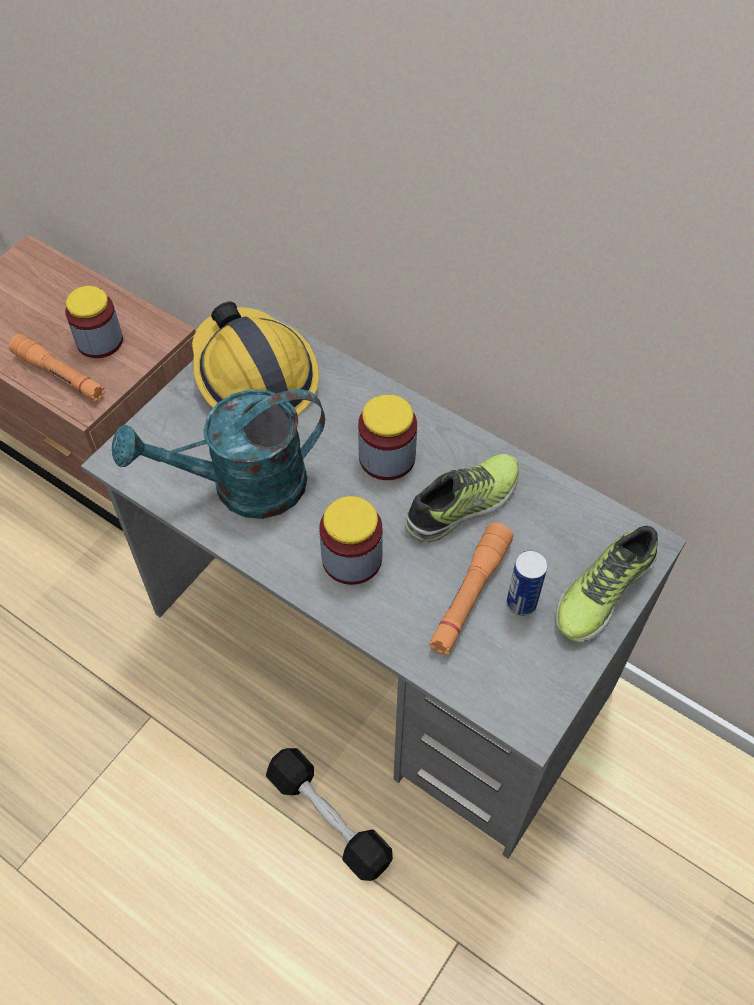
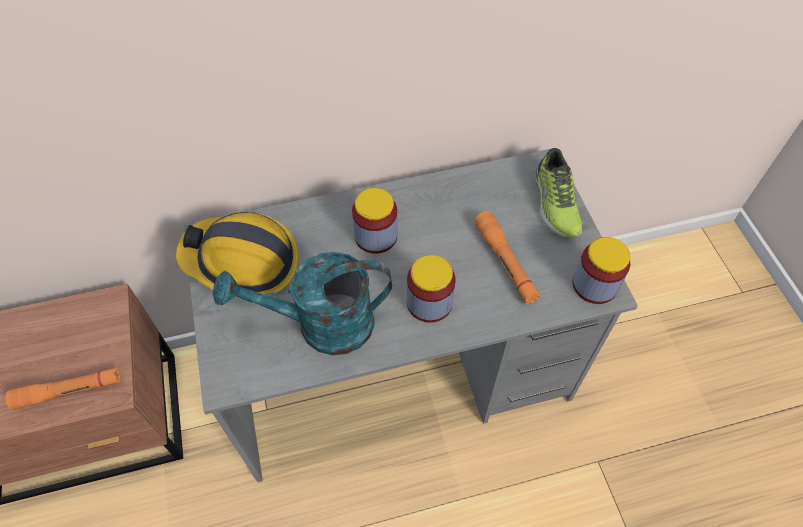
camera: 50 degrees left, 0 degrees up
(100, 341) = (70, 346): jar -> jar (594, 285)
(242, 487) = (321, 325): turquoise watering can -> turquoise watering can turned 60 degrees clockwise
(328, 818) = (477, 476): black dumbbell -> none
(464, 505) = (444, 223): shoe -> none
(521, 603) = (531, 243): can -> none

